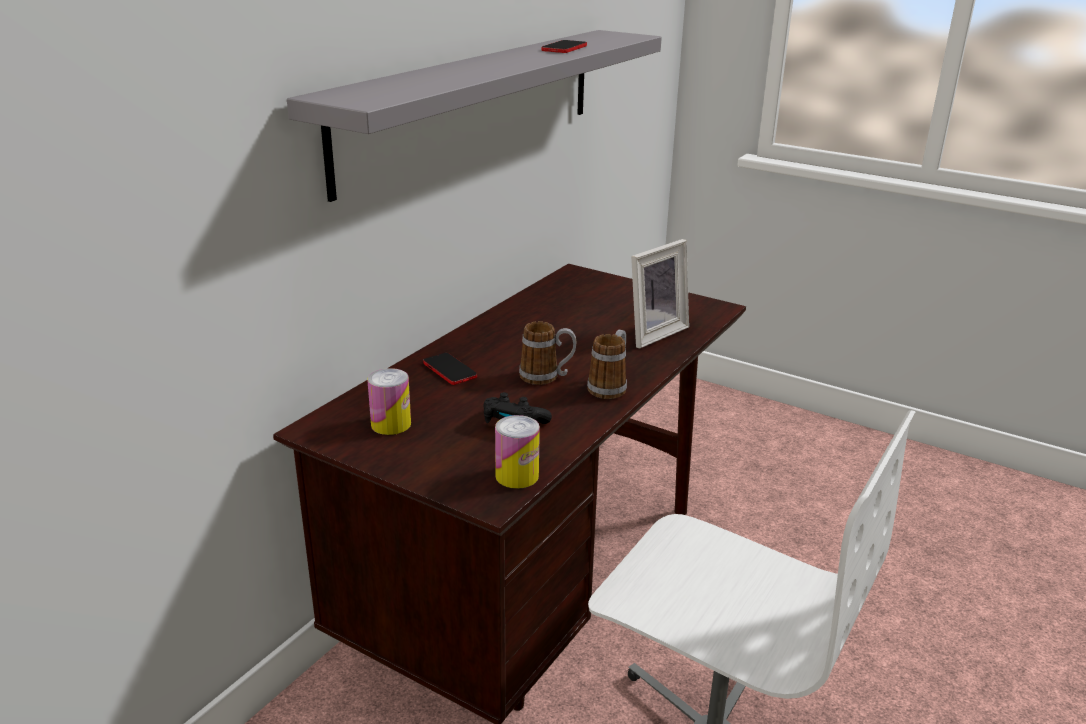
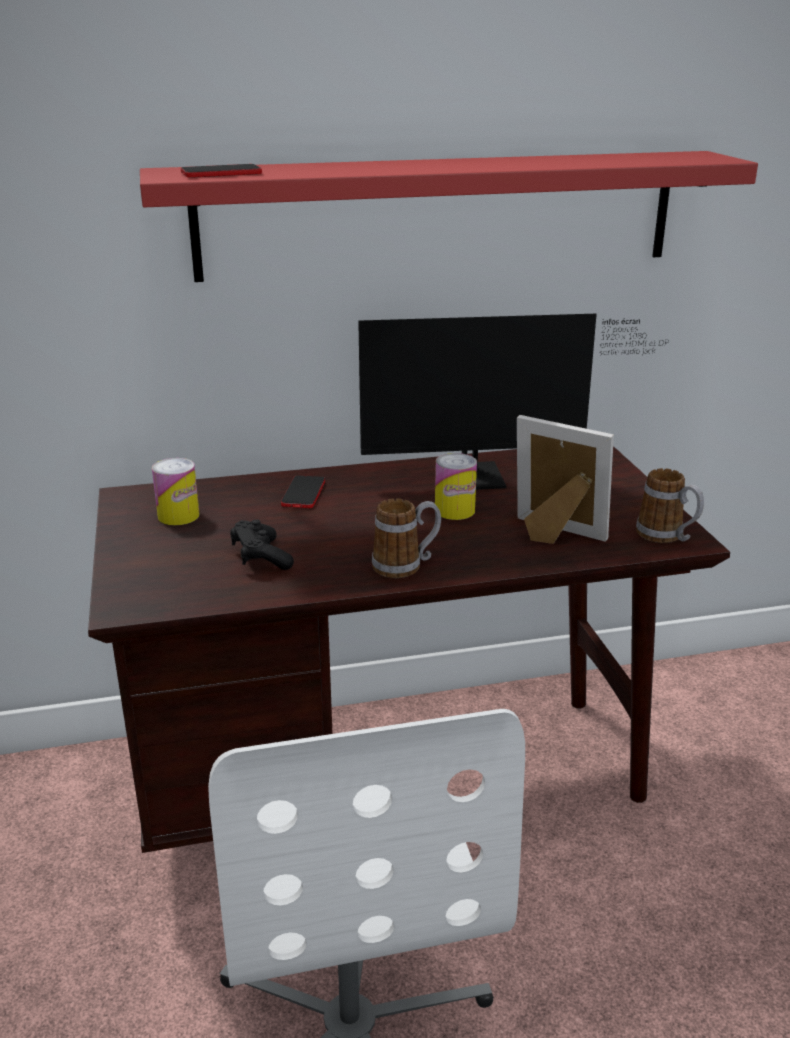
camera: 45 degrees right, 0 degrees up
(474, 104) = (439, 214): grey shelf -> red shelf
(517, 476) = (178, 599): can -> can (454, 510)
(544, 313) = (482, 477): none -> monitor
(547, 377) = (368, 532): mug -> mug (667, 537)
(564, 48) = (568, 161): phone -> phone (221, 173)
(652, 333) = (554, 535): picture frame -> picture frame turned 150 degrees counterclockwise

